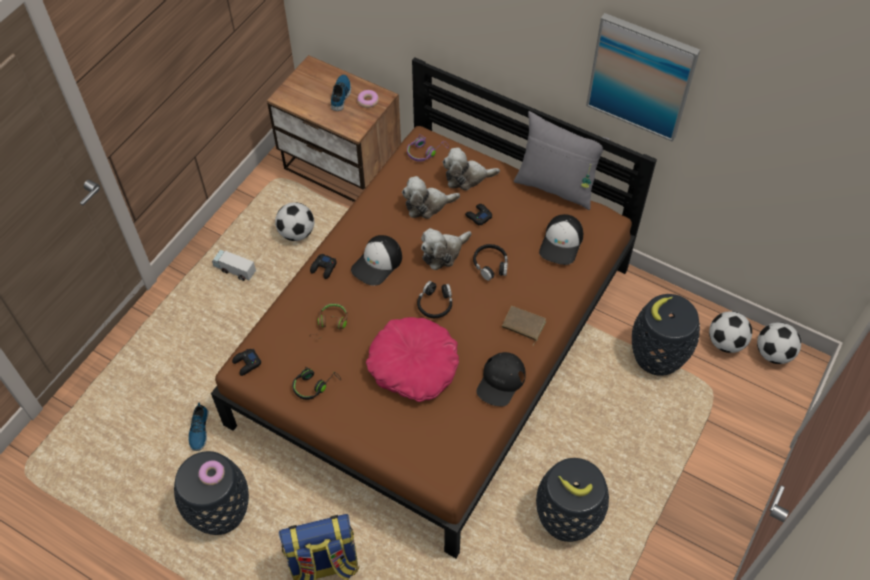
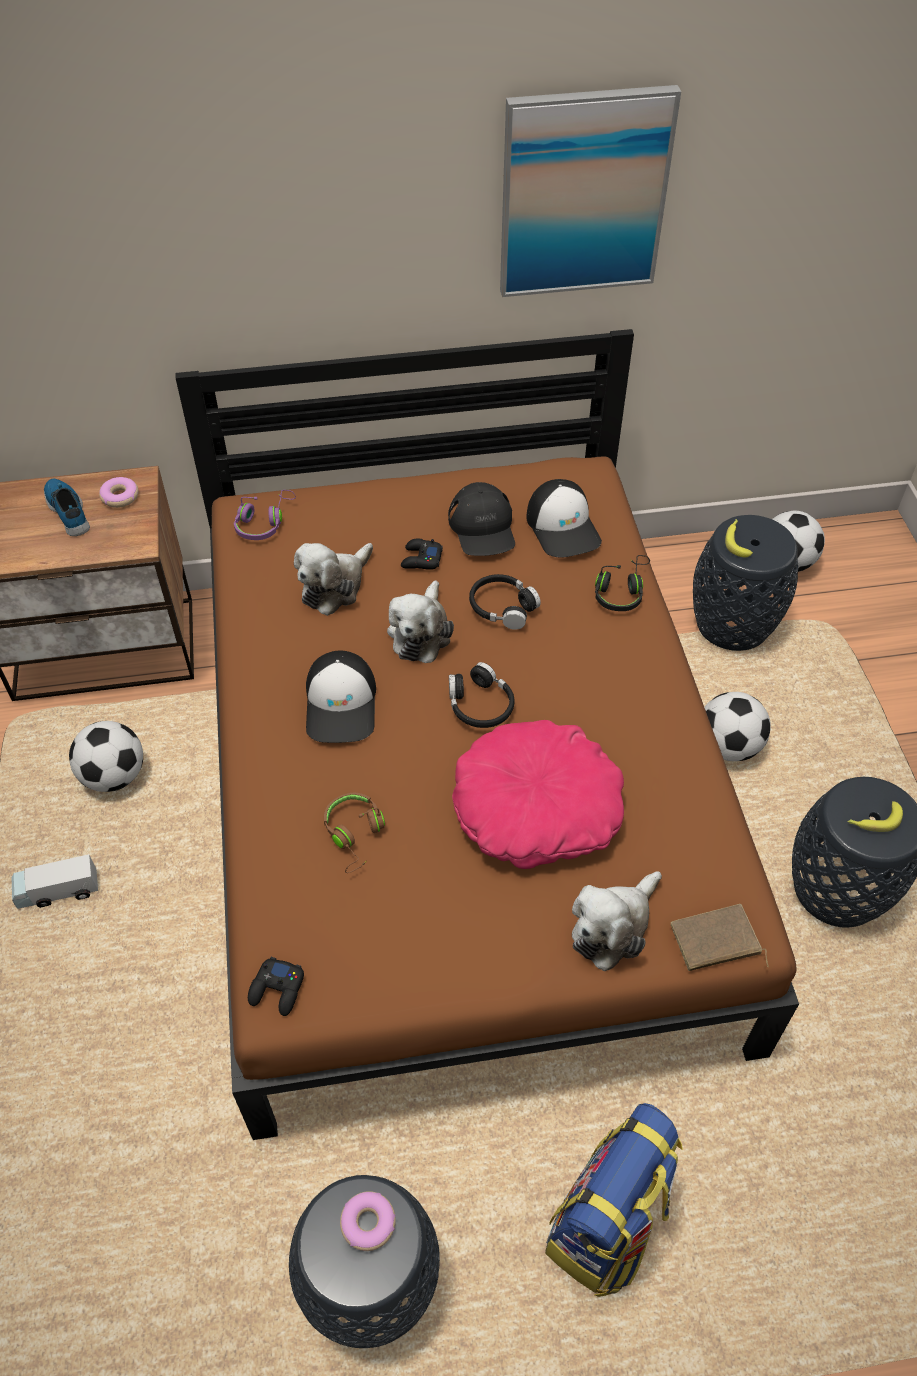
camera: 40 degrees left, 5 degrees down
(198, 430) = (217, 1181): shoe -> none
(315, 385) = (420, 941): black headphones -> black headphones (621, 591)
(324, 268) = (265, 763): black game controller -> none
(467, 177) = (354, 521): plush toy -> plush toy (613, 926)
(500, 381) = (671, 745): black cap -> black cap (483, 527)
(523, 325) = (622, 656): brown book -> brown book (715, 943)
(555, 187) = (483, 469): grey pillow -> none
(773, 353) = (842, 543): football -> football (727, 746)

